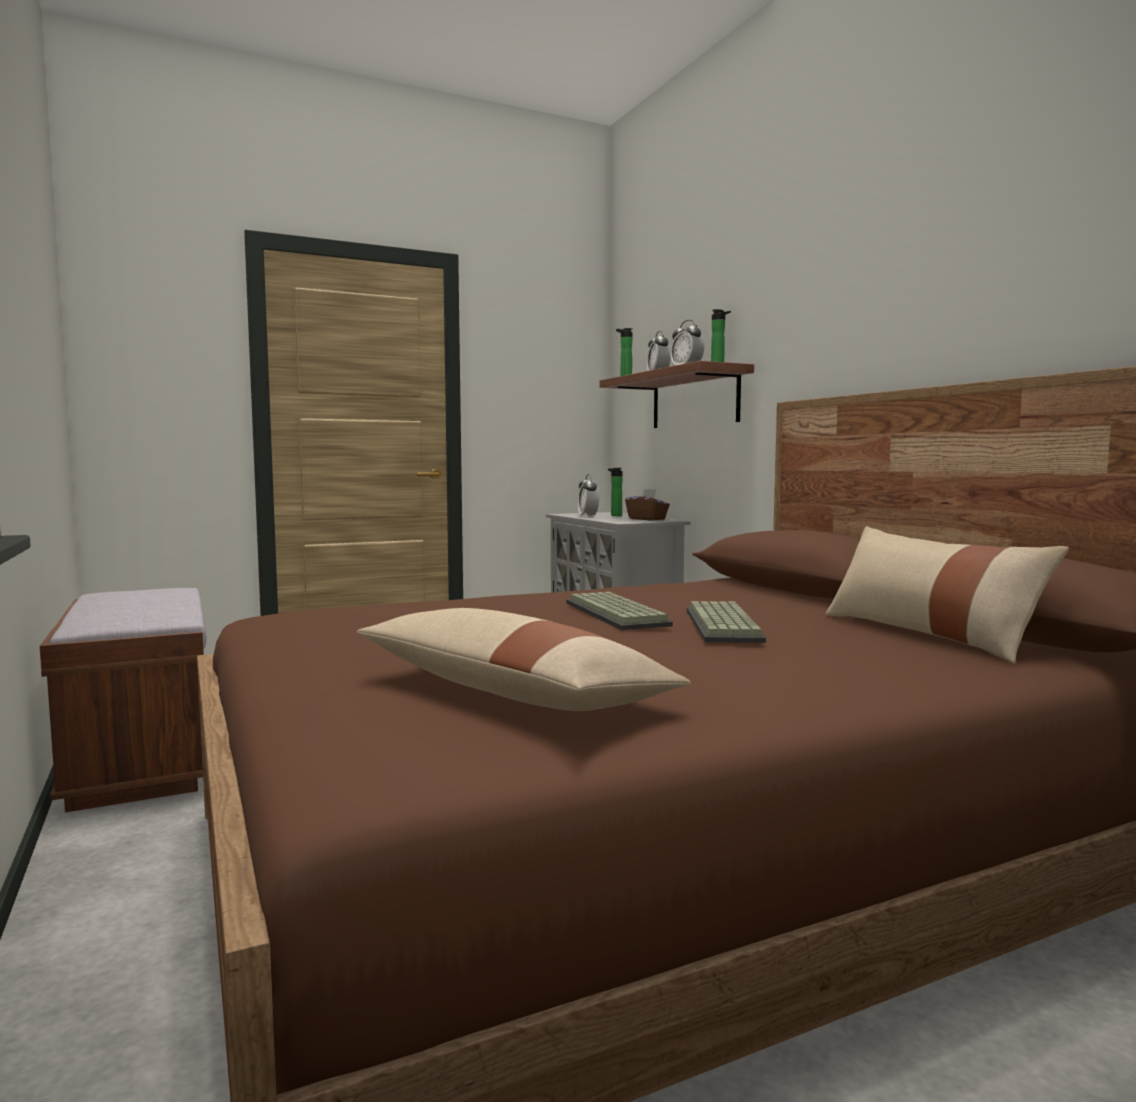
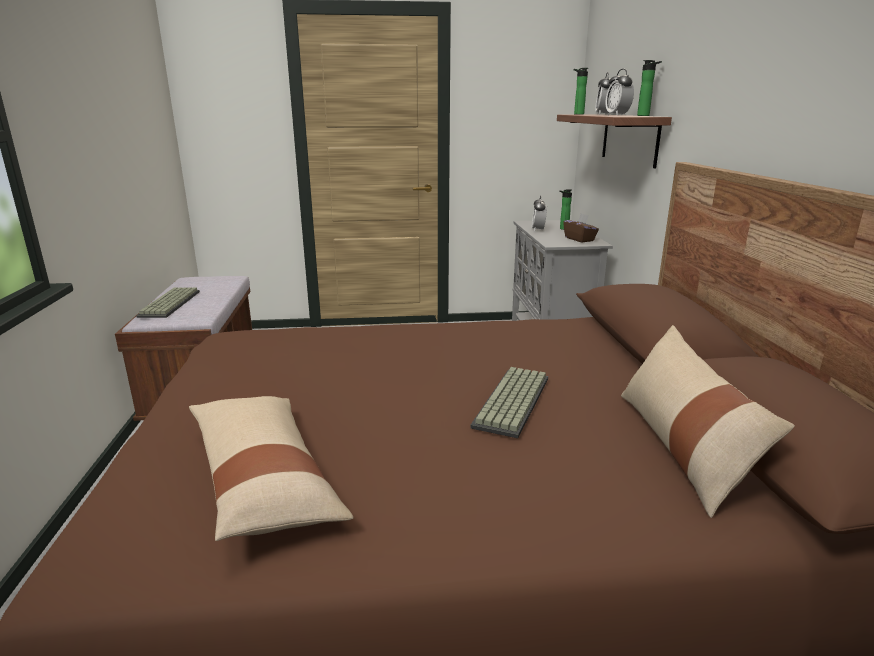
camera: 20 degrees right, 15 degrees up
(618, 614) = (446, 372): keyboard -> keyboard (171, 304)

